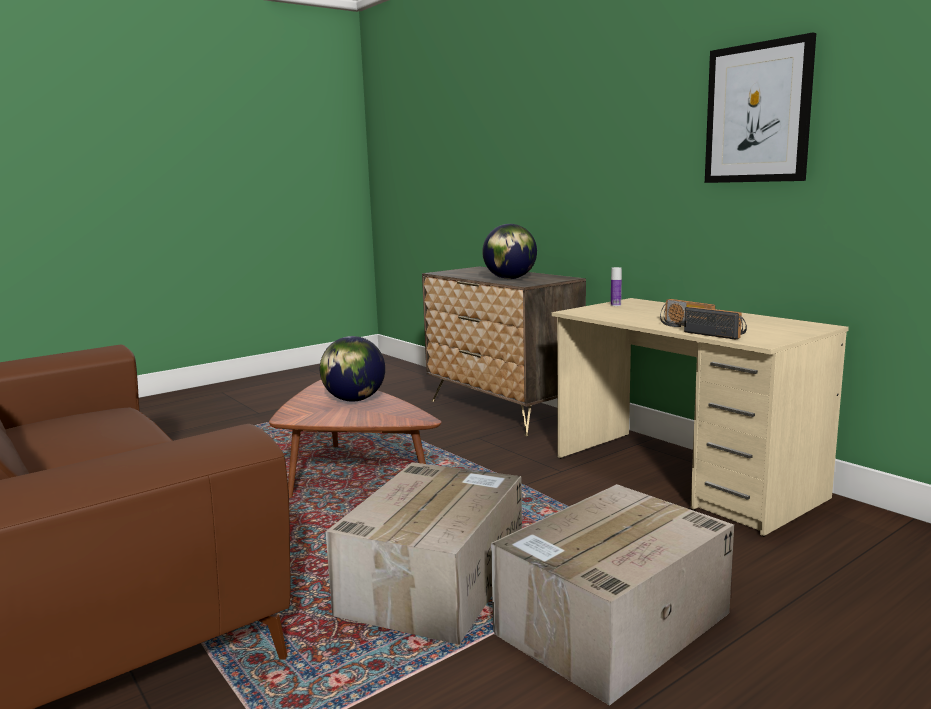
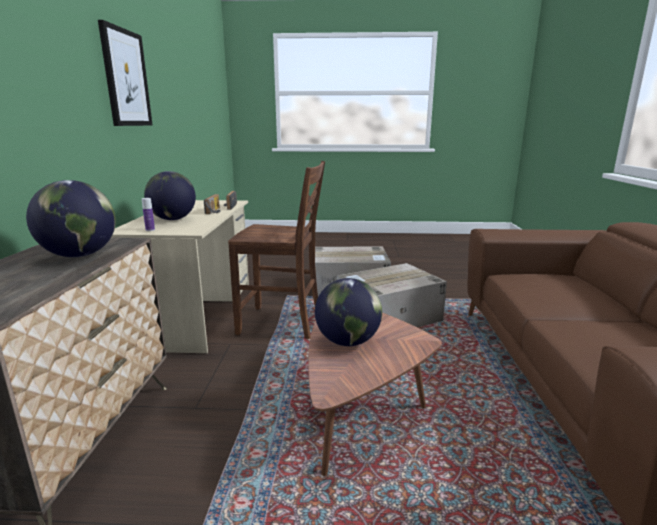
camera: 140 degrees left, 5 degrees up
(561, 508) = (282, 324): none -> brown chair
(659, 312) = (173, 219): none -> globe

